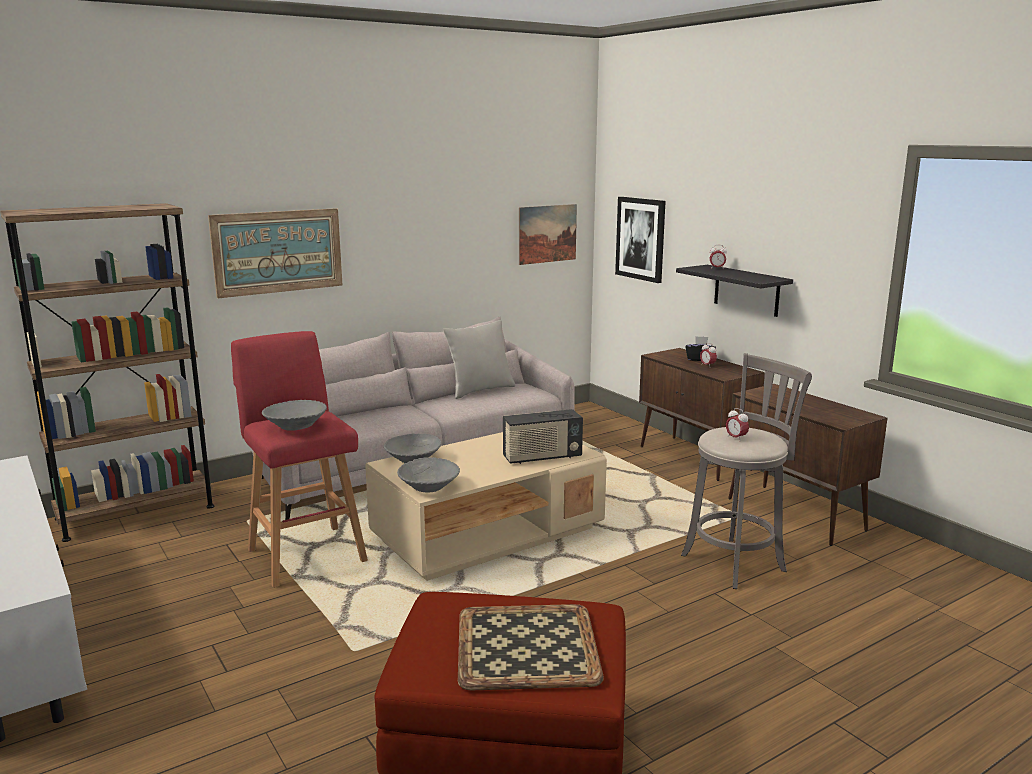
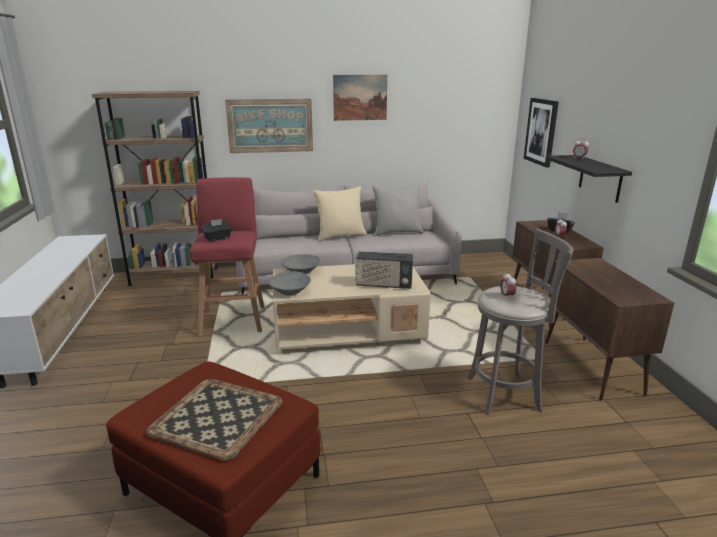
camera: 25 degrees right, 5 degrees up
(295, 426) = (217, 238): grey bowl -> black tissue box
(408, 406) = (340, 236): none -> beige pillow
(547, 234) = (475, 124): picture -> picture (360, 97)

